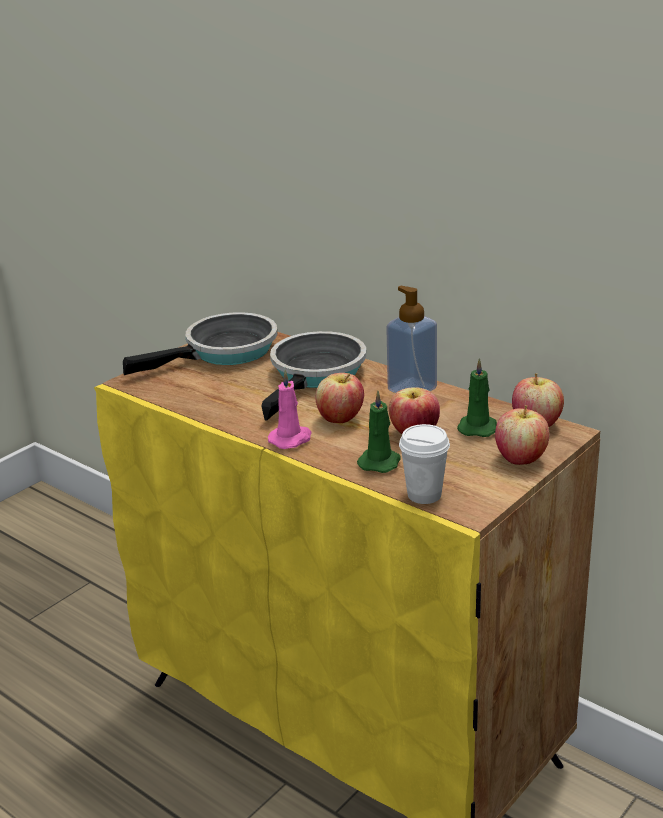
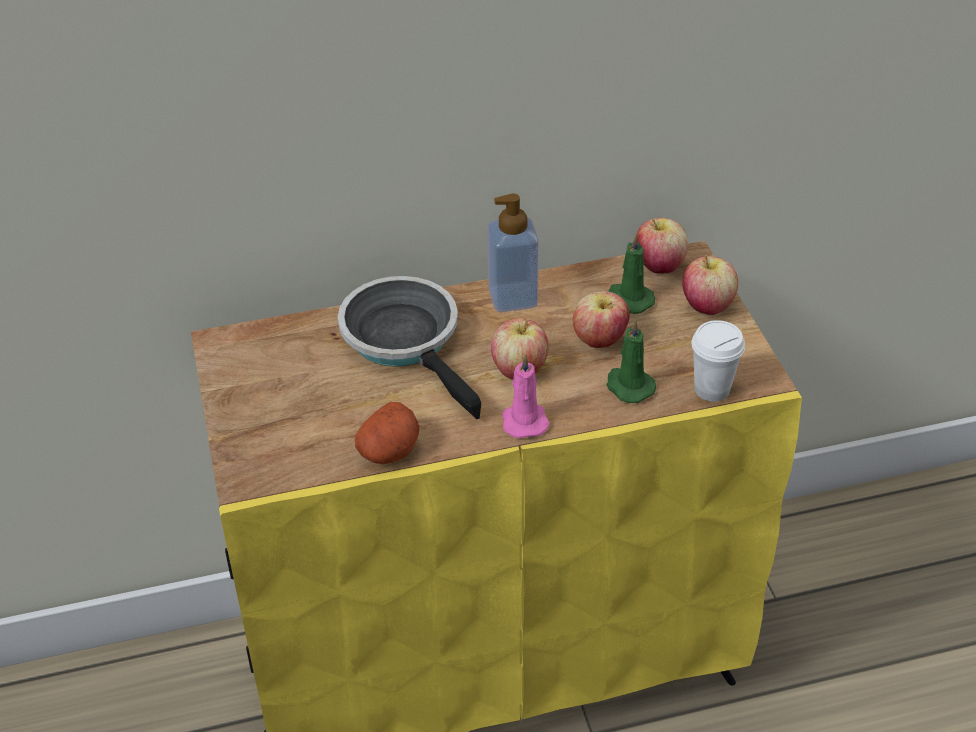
camera: 55 degrees left, 15 degrees up
(205, 409) = (389, 451): none -> potato
(225, 352) = (267, 377): frying pan -> none

